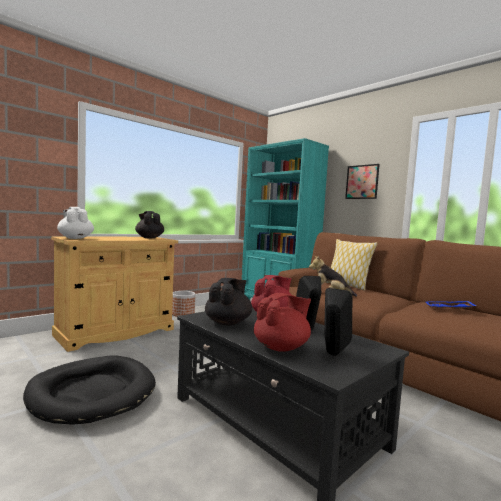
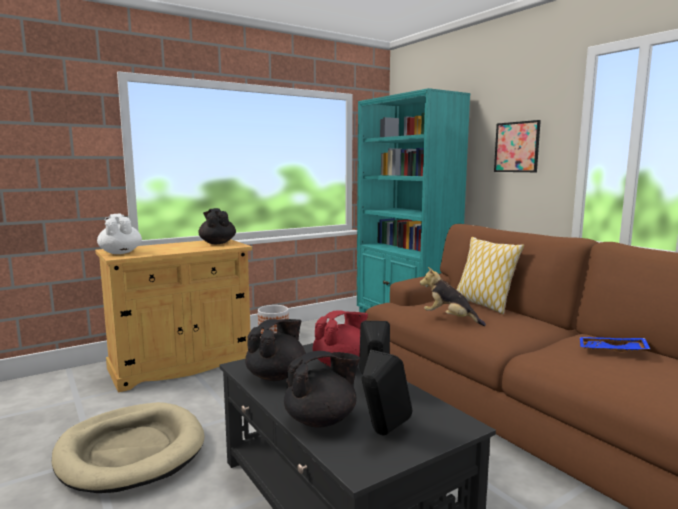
camera: 10 degrees right, 5 degrees up
(92, 393) = (131, 451): black dog bed -> beige dog bed
(281, 348) = (321, 420): red teapot -> black teapot

